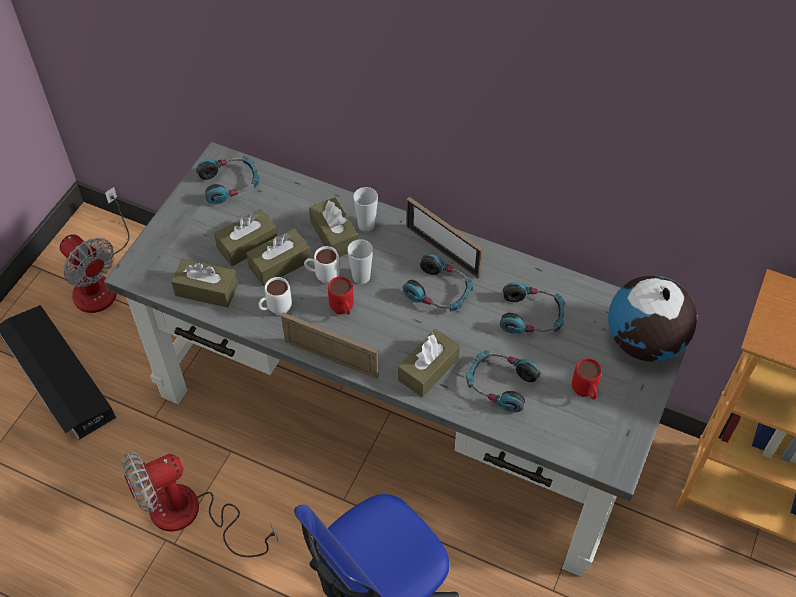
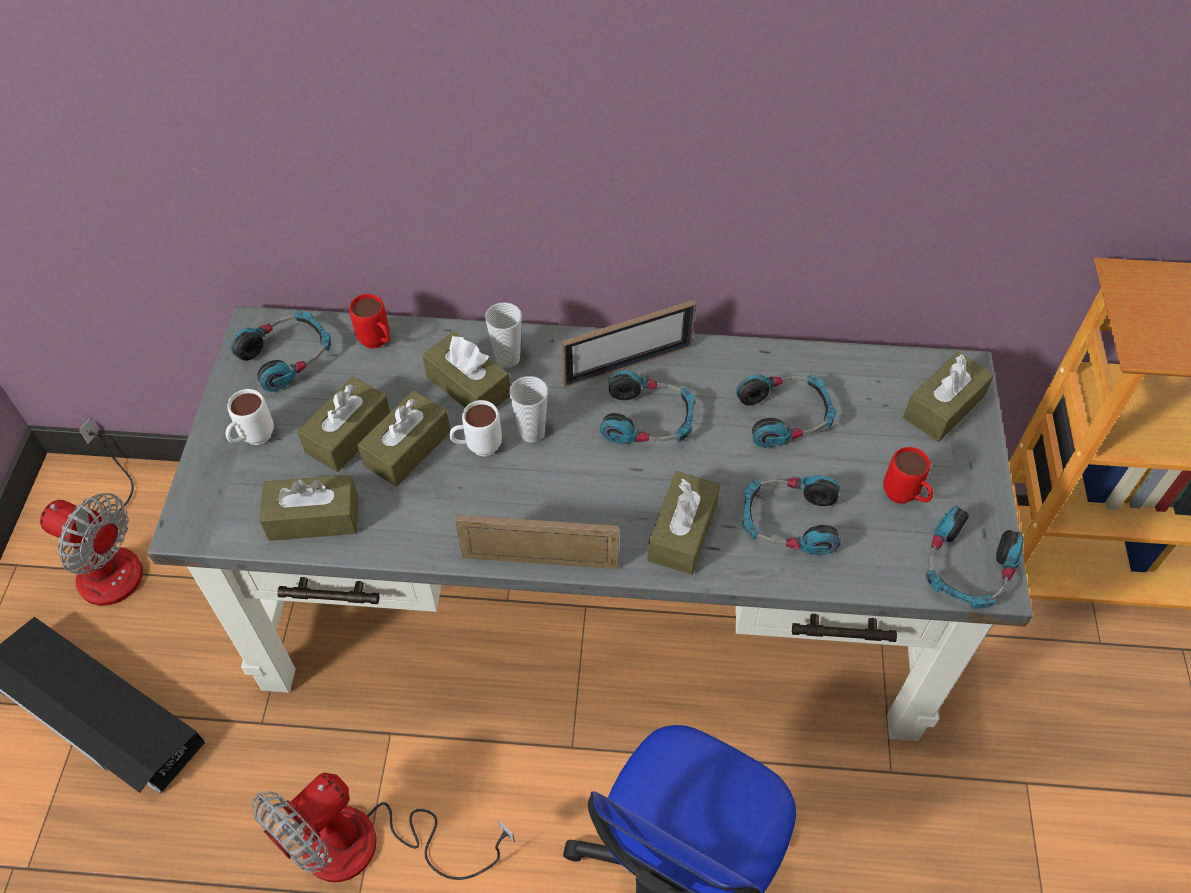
camera: 20 degrees left, 0 degrees up
(275, 310) = (429, 516): white mug -> white mug (253, 440)
(343, 311) = (527, 487): red mug -> red mug (378, 344)
(442, 251) = (628, 364): picture frame -> picture frame turned 45 degrees counterclockwise
(604, 450) = (966, 568): none -> headphones
(644, 342) = (943, 407): globe -> brown tissue box

